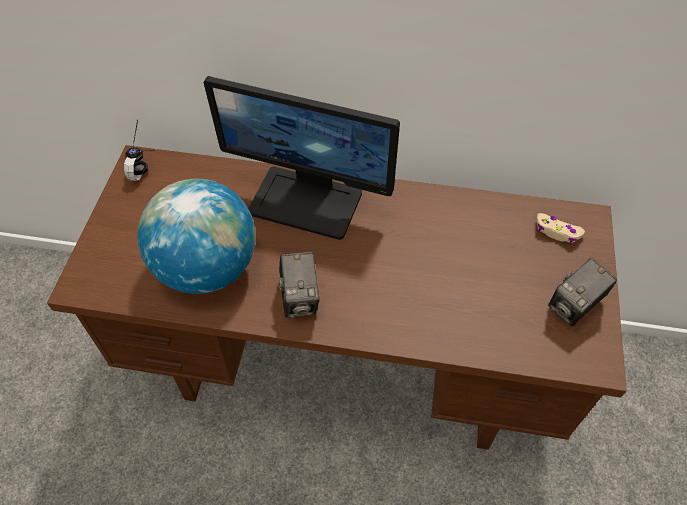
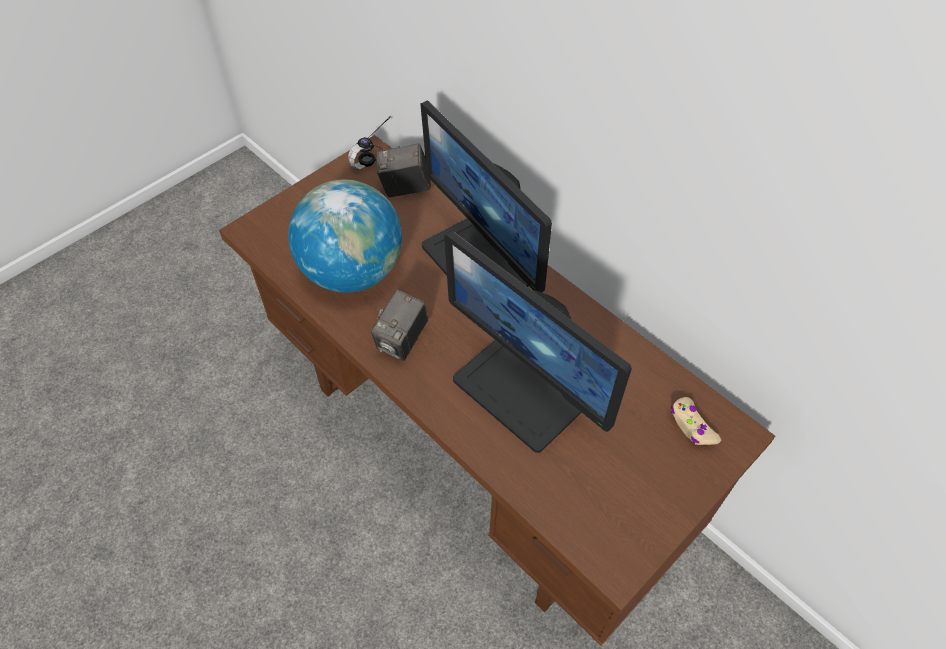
camera: 35 degrees right, 0 degrees up
(425, 279) = (522, 390): none -> monitor
(573, 306) = (642, 503): camera -> camera (405, 188)

